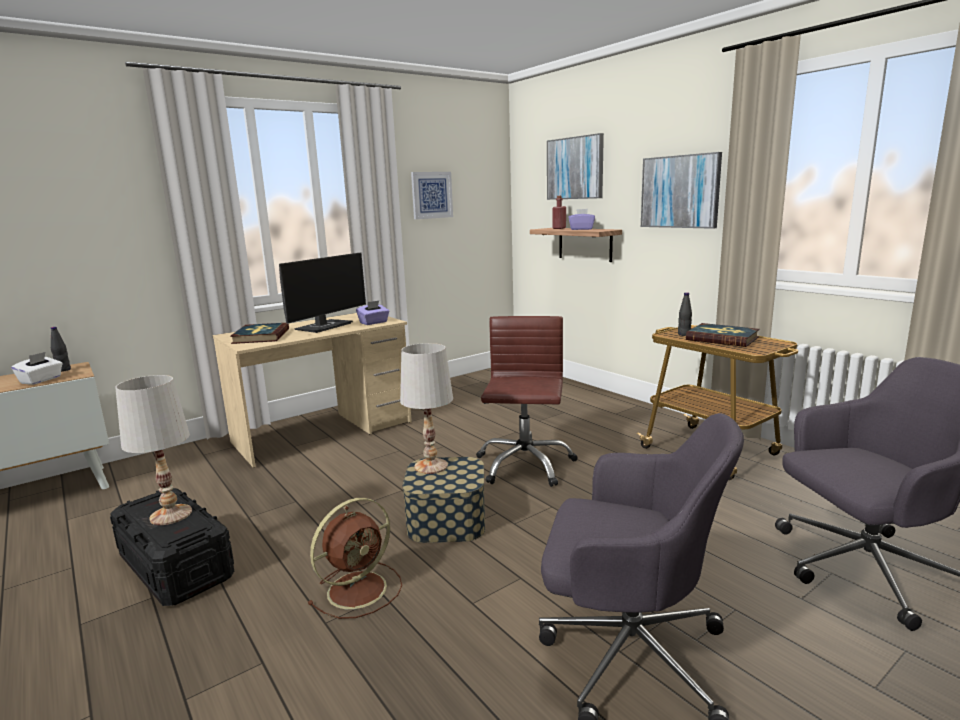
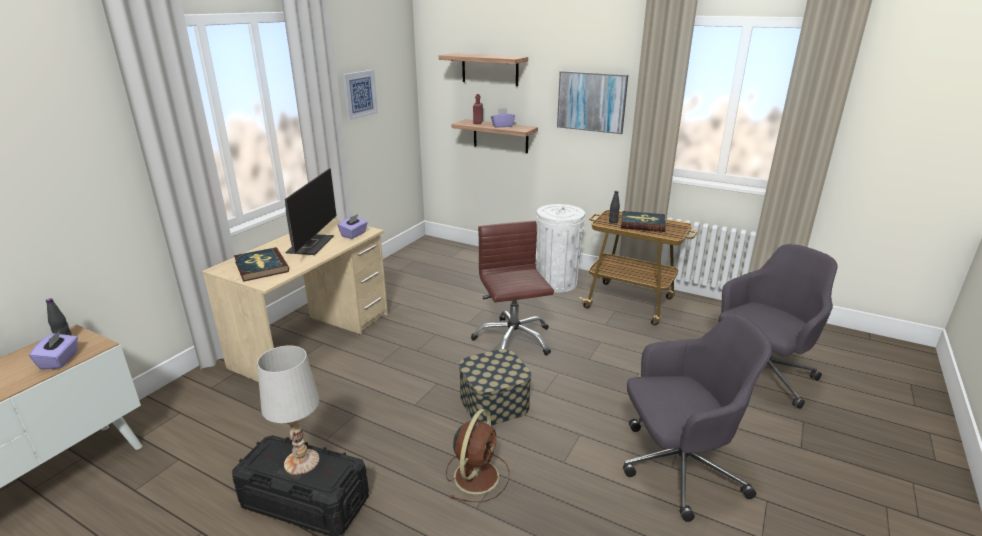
camera: 25 degrees left, 10 degrees up
(41, 380) = (60, 360): white tissue box -> purple tissue box
(431, 466) = (478, 364): white table lamp -> none
(575, 168) = (490, 69): picture -> shelf
(627, 419) = (557, 282): none -> white trash can

